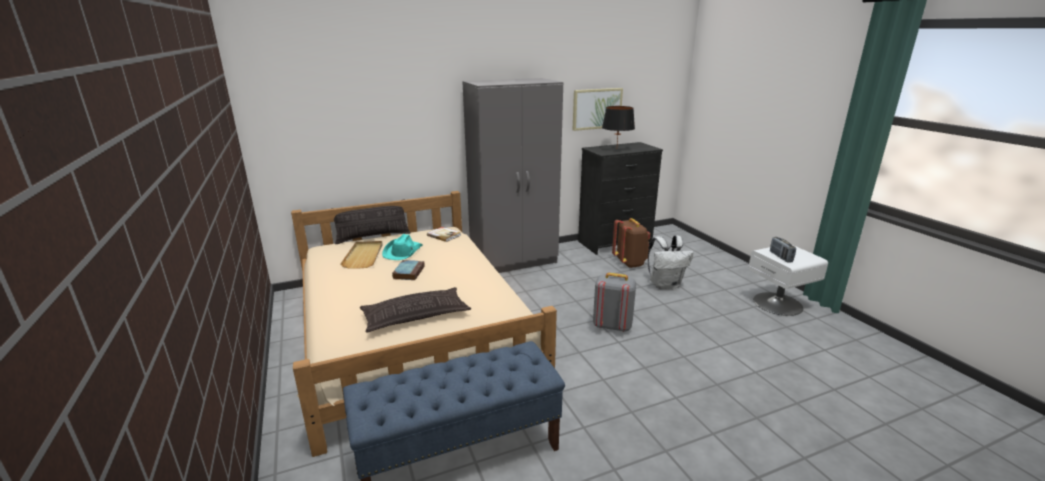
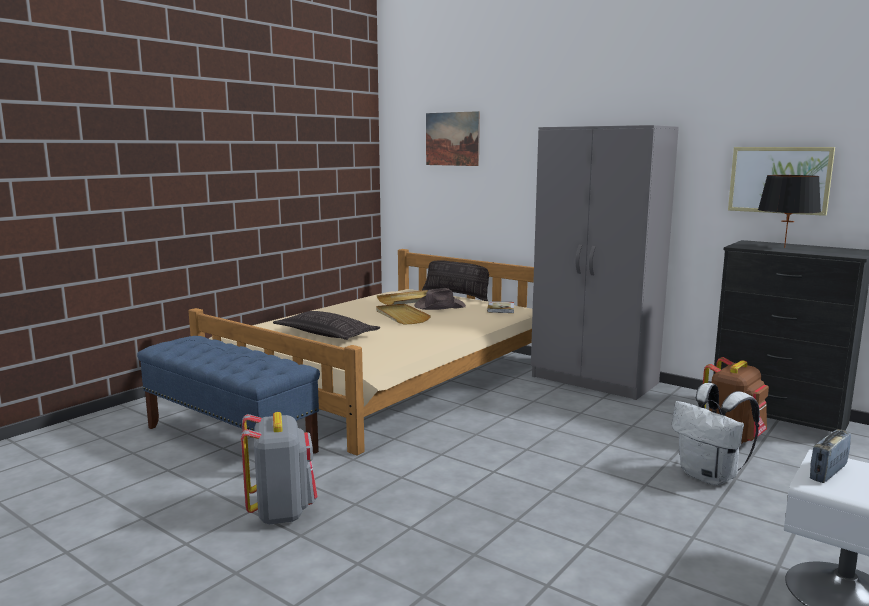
camera: 60 degrees right, 10 degrees down
(340, 94) = (452, 139): none -> picture
(403, 252) = (439, 306): turquoise hat -> brown hat
(409, 272) = (401, 316): book -> beige tray
(612, 326) = (526, 461): grey backpack -> grey backpack (282, 511)

